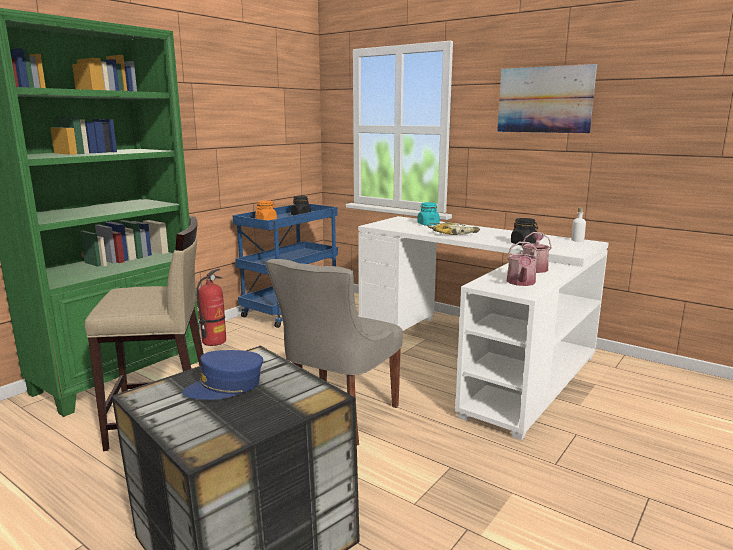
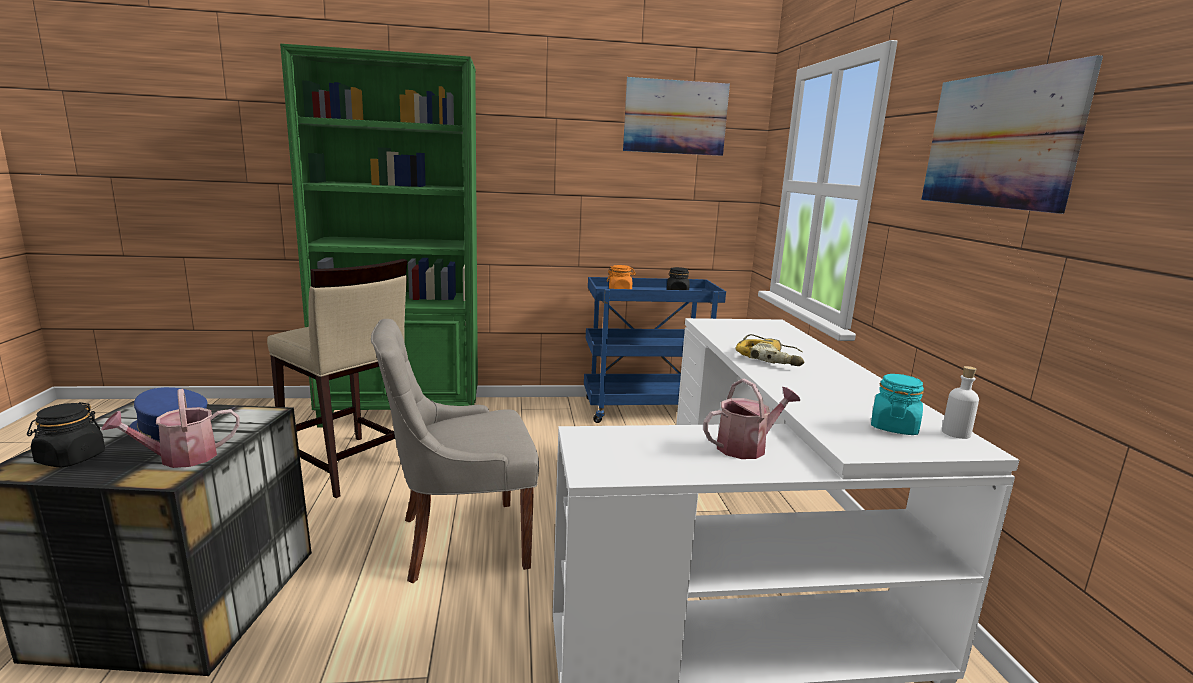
camera: 45 degrees right, 0 degrees up
(214, 341) = (519, 412): fire extinguisher -> none
(270, 81) = (675, 117): none -> picture
(428, 224) = (780, 338): turquoise jar -> turquoise jar (893, 427)
(521, 283) = (644, 456): watering can -> watering can (180, 458)
(524, 244) = (821, 405): black jar -> black jar (70, 459)

